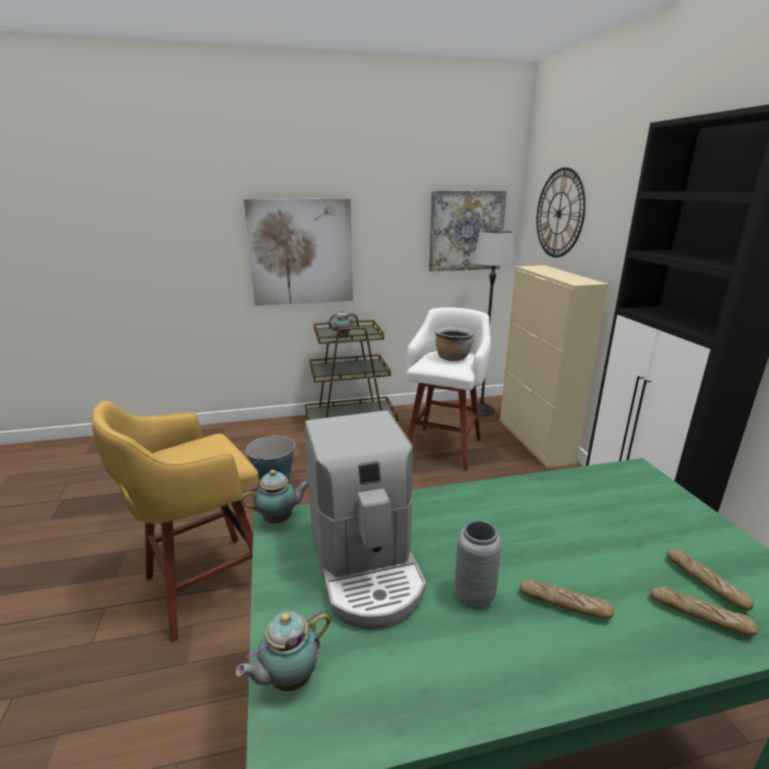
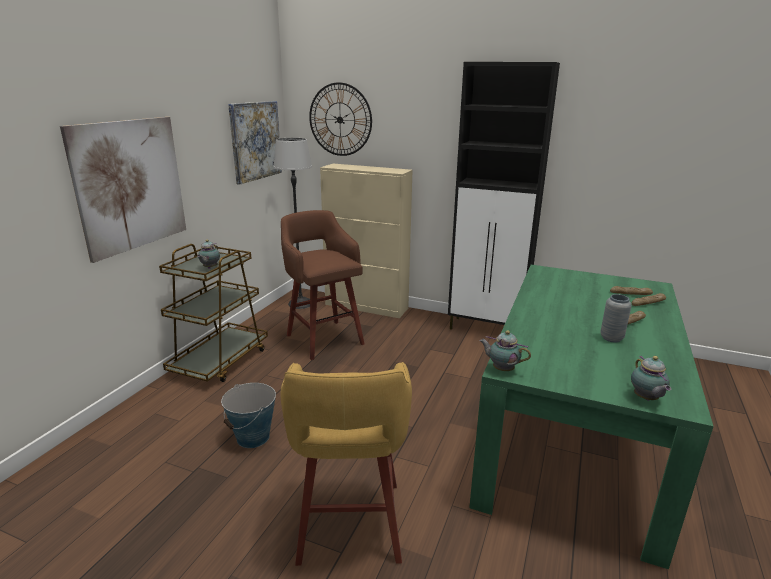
camera: 55 degrees left, 0 degrees up
(280, 519) = (501, 369): teapot -> teapot turned 75 degrees counterclockwise
(366, 565) = (570, 356): coffee machine -> none
(444, 447) = (324, 338): white stool -> brown stool
(452, 358) = (325, 255): brown cooking pot -> none

